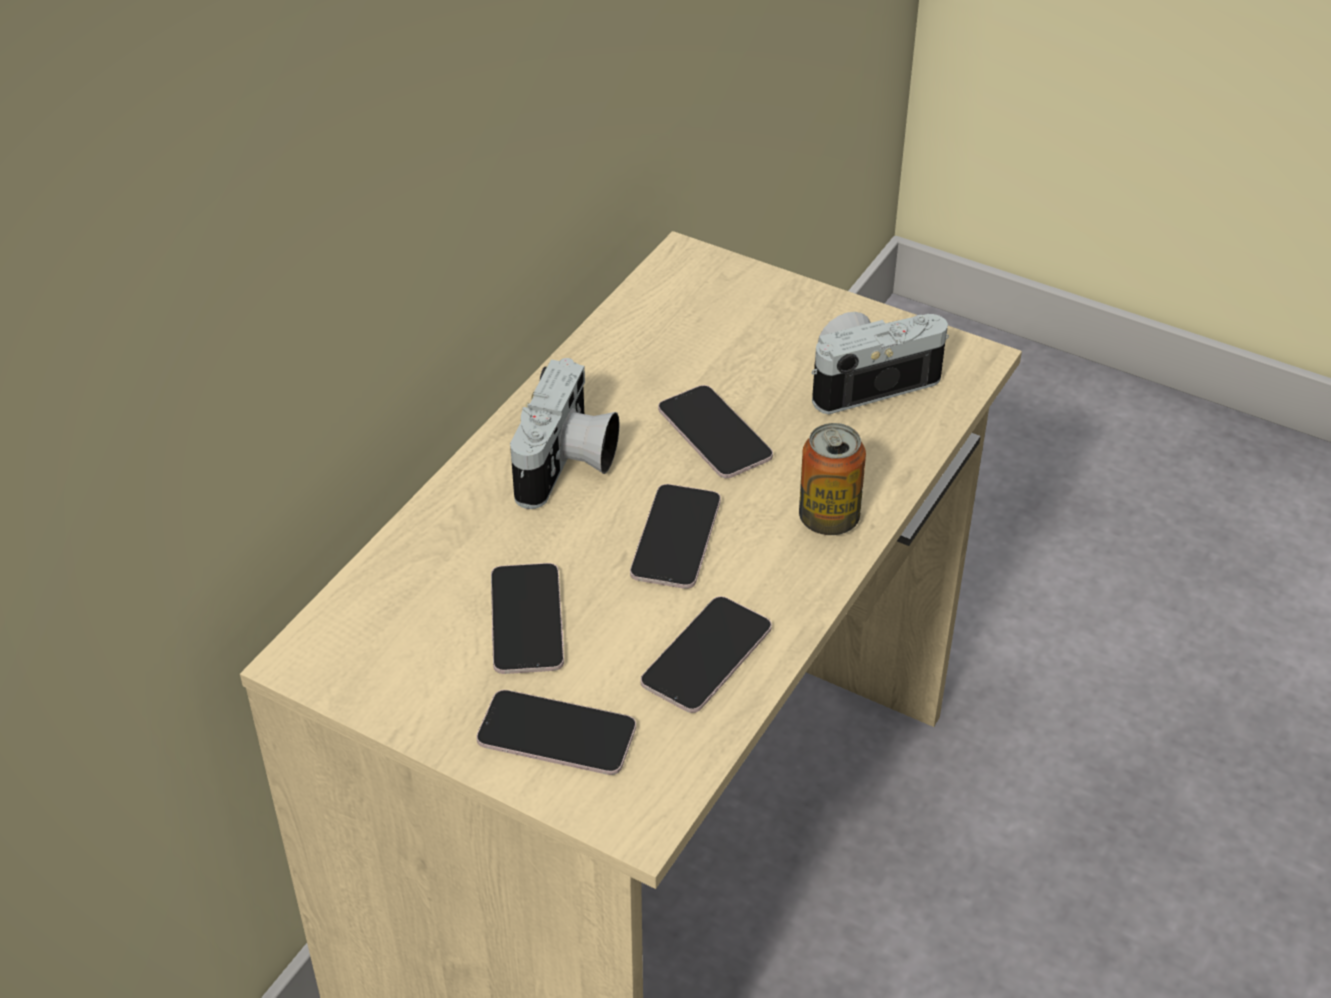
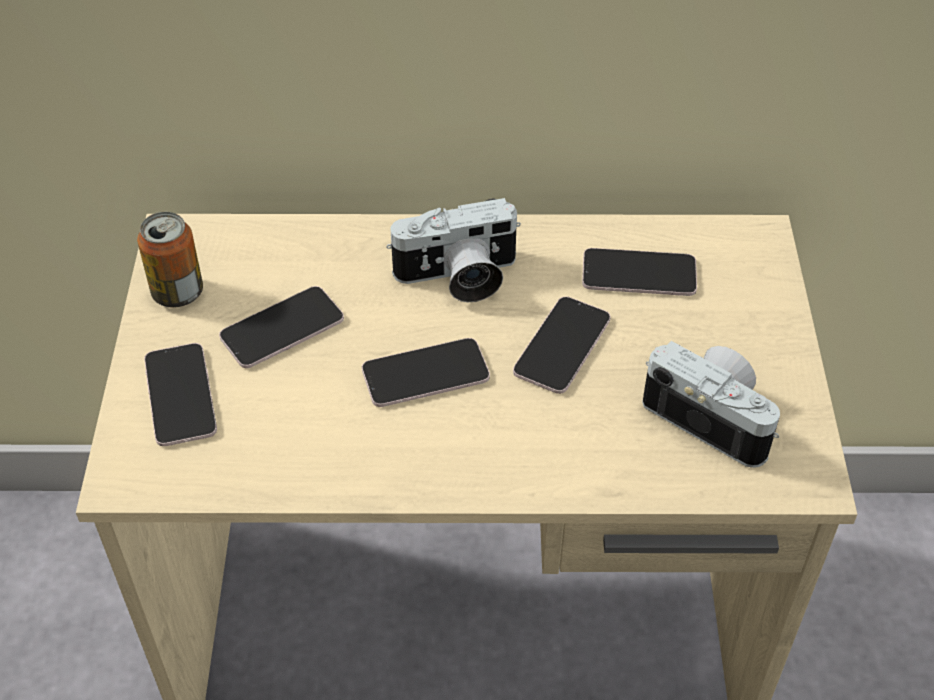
camera: 60 degrees right, 5 degrees up
(706, 656) = (310, 447): phone -> phone (639, 274)
(828, 518) = (517, 460): can -> can (178, 292)

